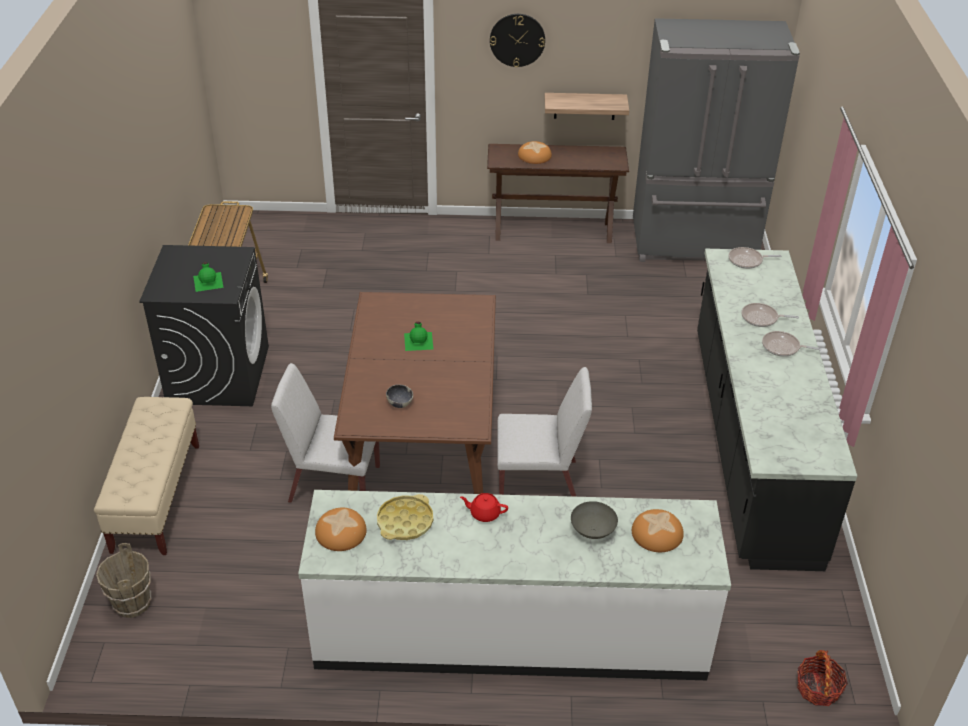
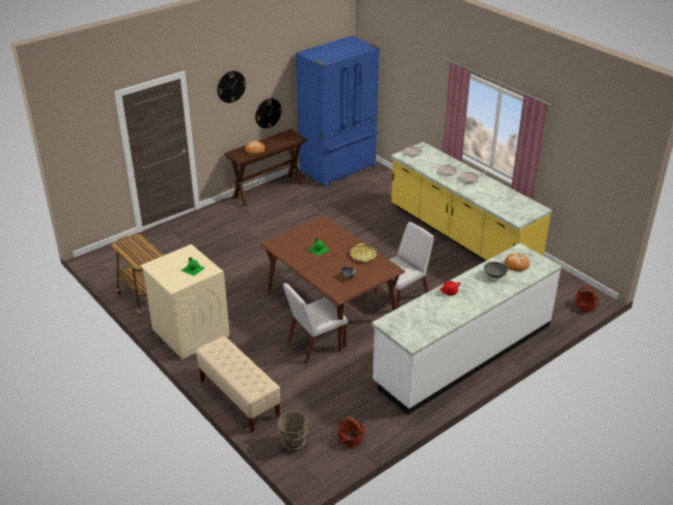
camera: 40 degrees left, 5 degrees down
(202, 648) = (350, 438): none -> basket
(218, 374) = (190, 332): black washing machine -> beige washing machine
(340, 532) = (406, 330): bread -> none
(405, 522) = (424, 312): yellow tray -> yellow tray (363, 255)
(584, 106) = (268, 113): shelf -> wall clock
(694, 244) = (339, 168): grey fridge -> blue fridge
(751, 444) = (461, 236): black counter -> yellow counter

